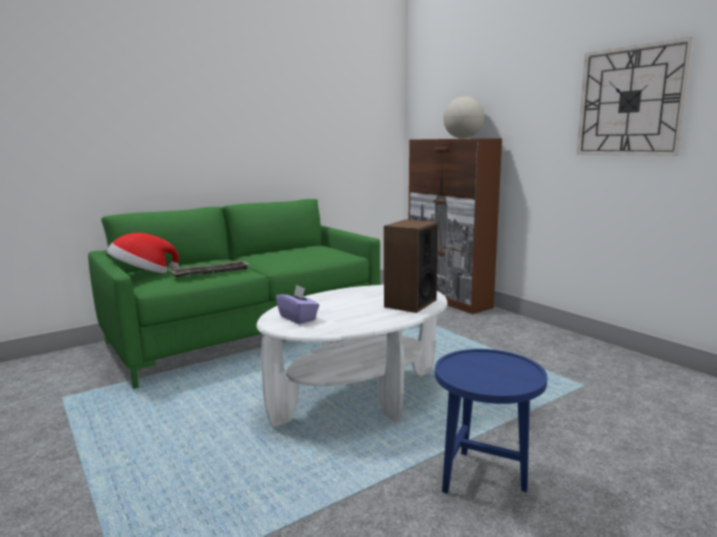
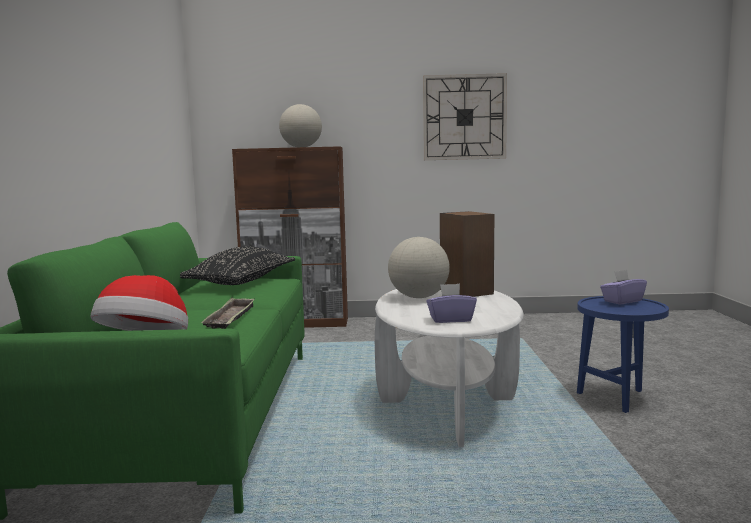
camera: 55 degrees left, 5 degrees down
(316, 251) = (241, 282): none -> black pillow
(363, 296) = (419, 297): none -> globe
(507, 367) = (622, 301): none -> purple tissue box

